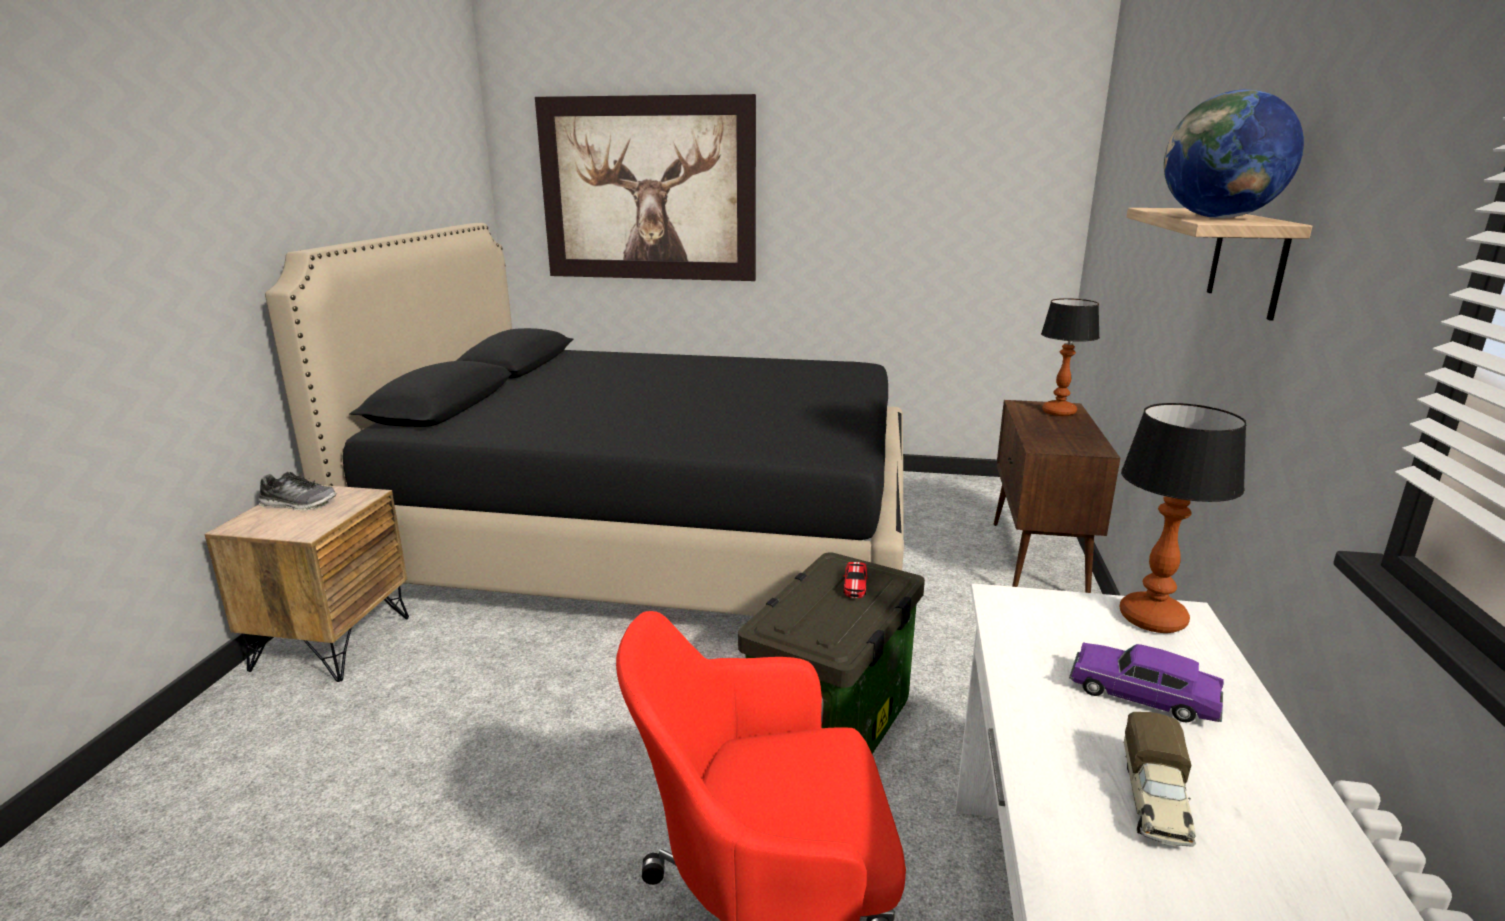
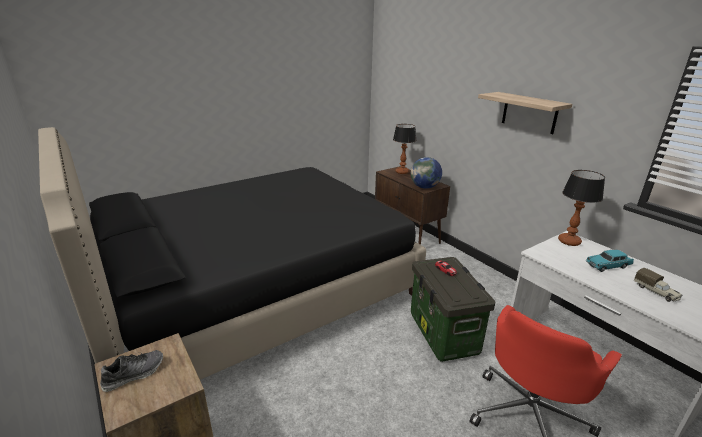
camera: 45 degrees left, 5 degrees up
(648, 190) = (155, 88): picture -> none
(1142, 697) = (607, 266): purple toy car -> turquoise toy car
(1219, 218) = (538, 101): globe -> globe (424, 187)

